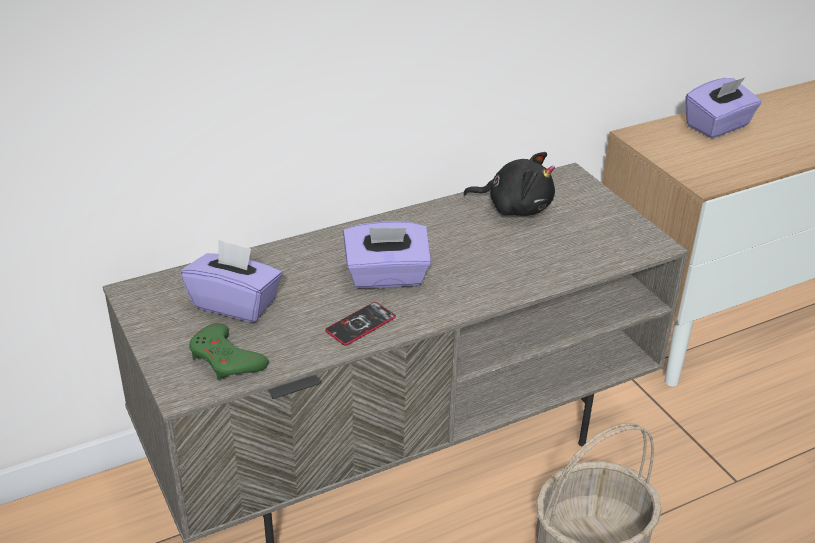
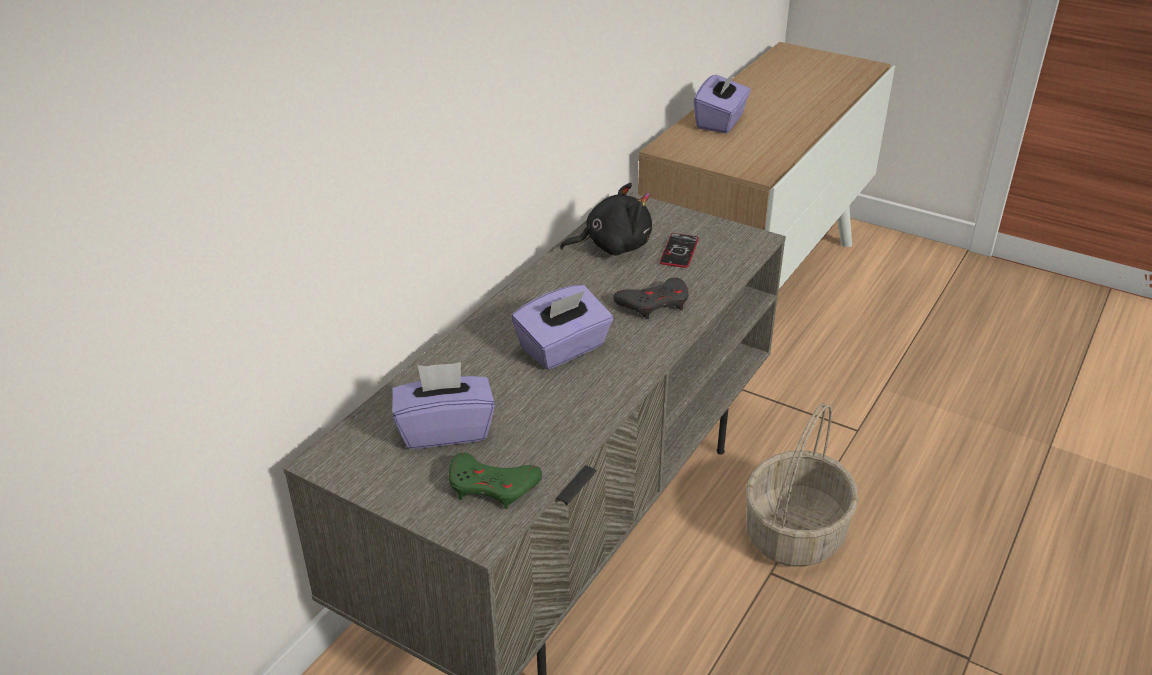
camera: 30 degrees left, 0 degrees up
(360, 324) = (585, 401): phone -> phone (679, 251)
(501, 267) = (654, 303): none -> grey game controller

